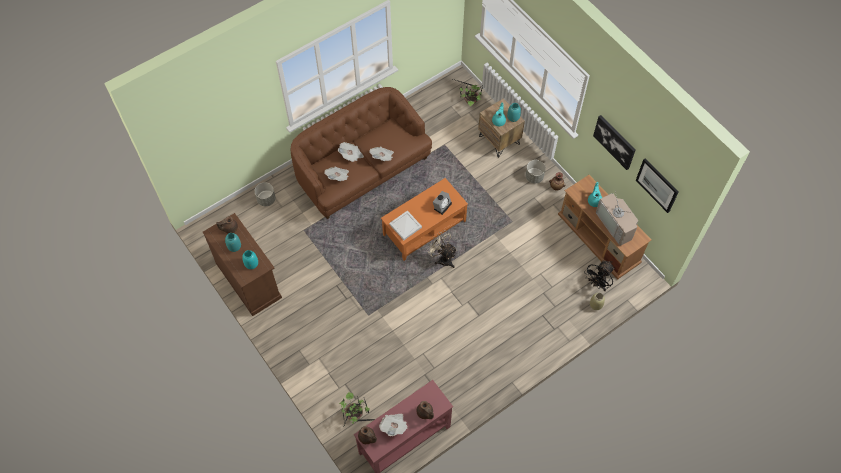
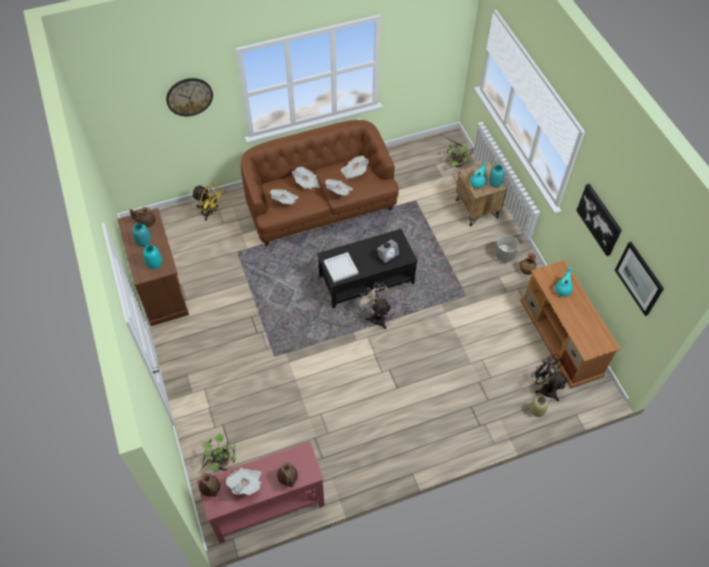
camera: 15 degrees right, 5 degrees down
(240, 110) = (189, 96): none -> wall clock
(266, 199) = (210, 212): grey planter -> yellow fan
(389, 135) = (354, 172): none -> newspaper
(424, 227) = (366, 279): orange coffee table -> black coffee table
(597, 284) = (545, 387): black fan -> black fan turned 90 degrees clockwise
(616, 225) = (582, 322): television -> none

